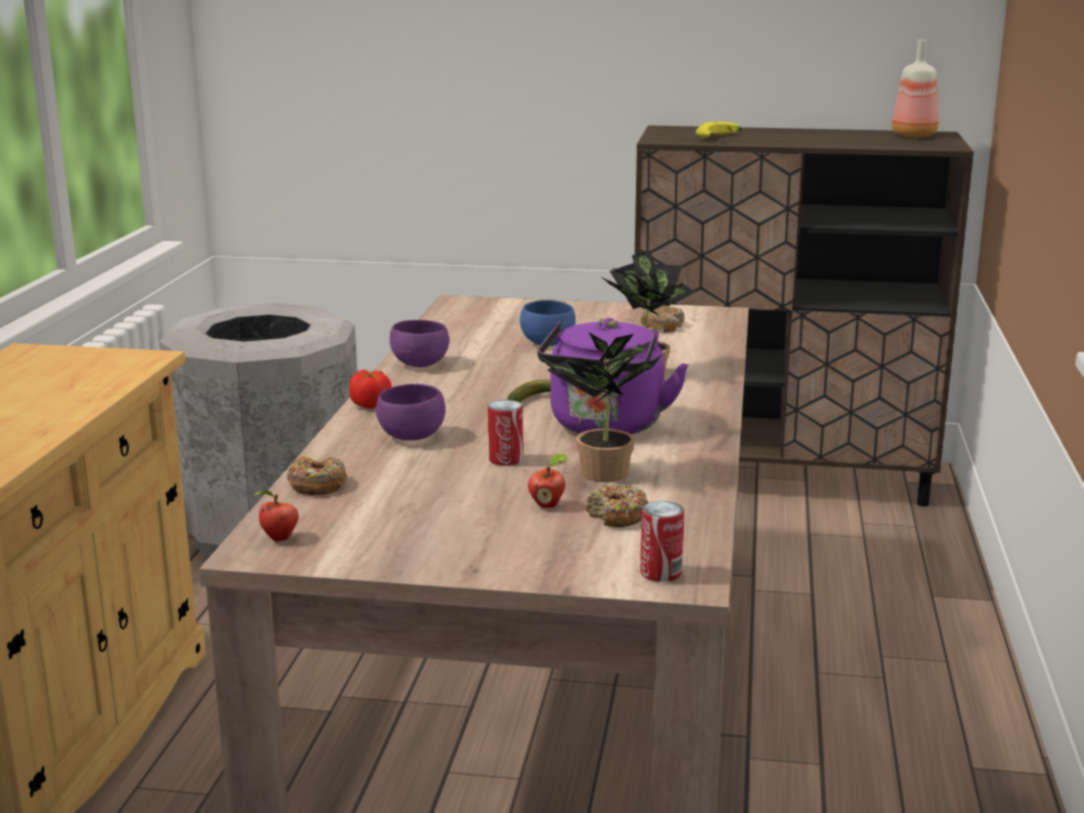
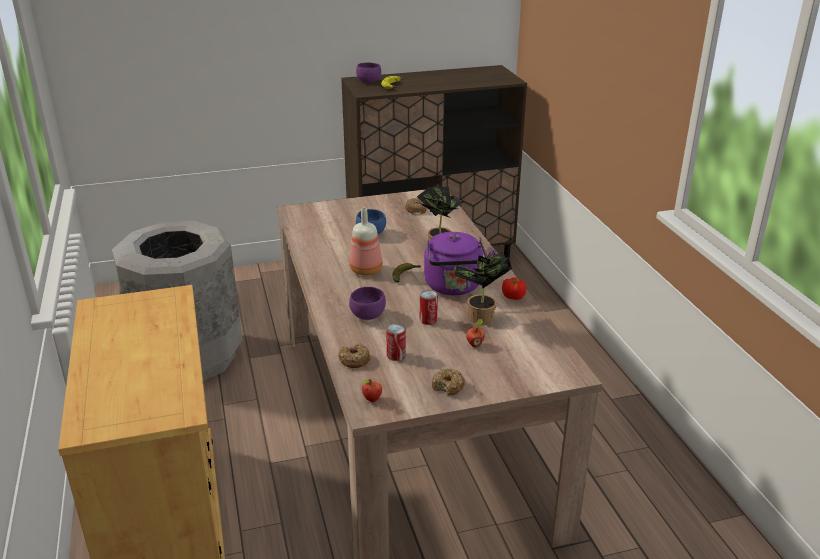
camera: 25 degrees left, 10 degrees up
(371, 405) = (324, 298): tomato -> tomato (513, 296)
(422, 364) = (321, 262): purple bowl -> purple bowl (369, 81)
(617, 516) = (511, 343): donut -> donut (448, 386)
(661, 573) = (559, 372): can -> can (396, 355)
(914, 135) = (486, 71): bottle -> bottle (366, 269)

